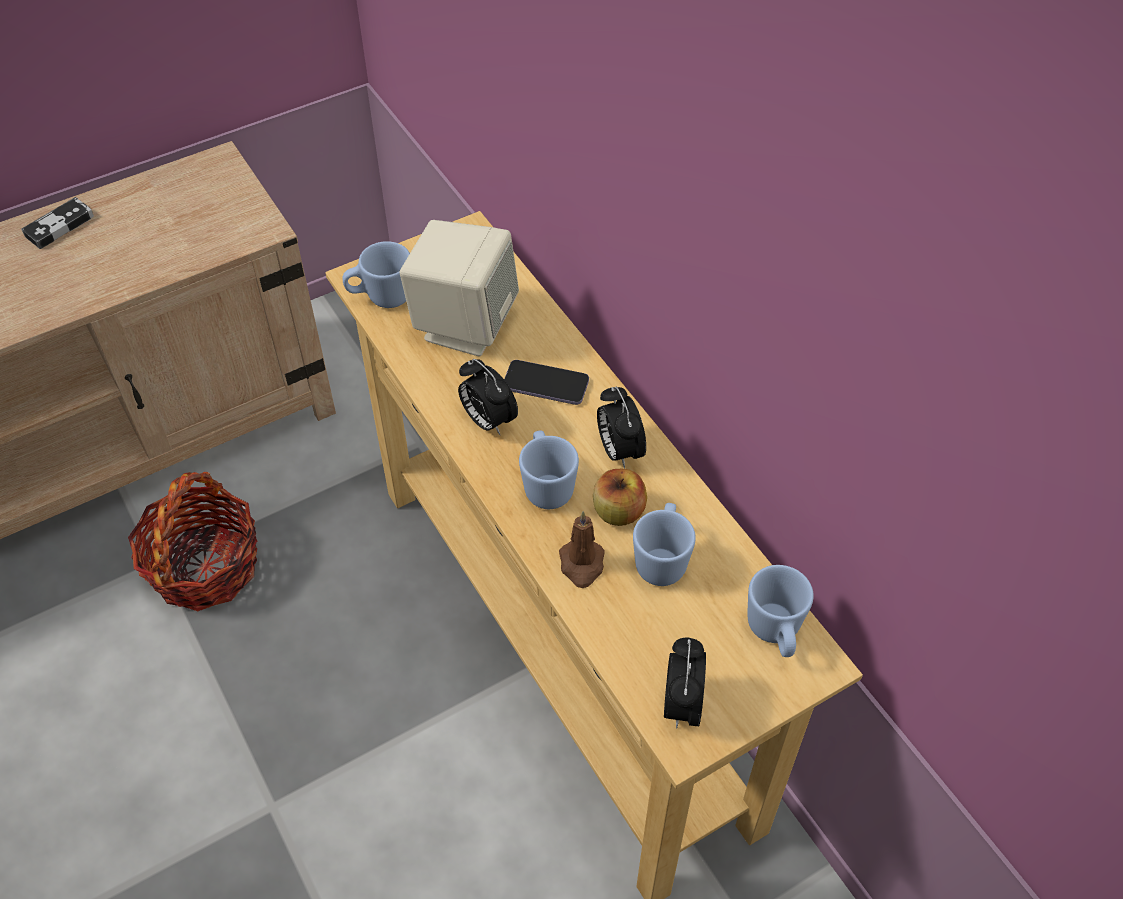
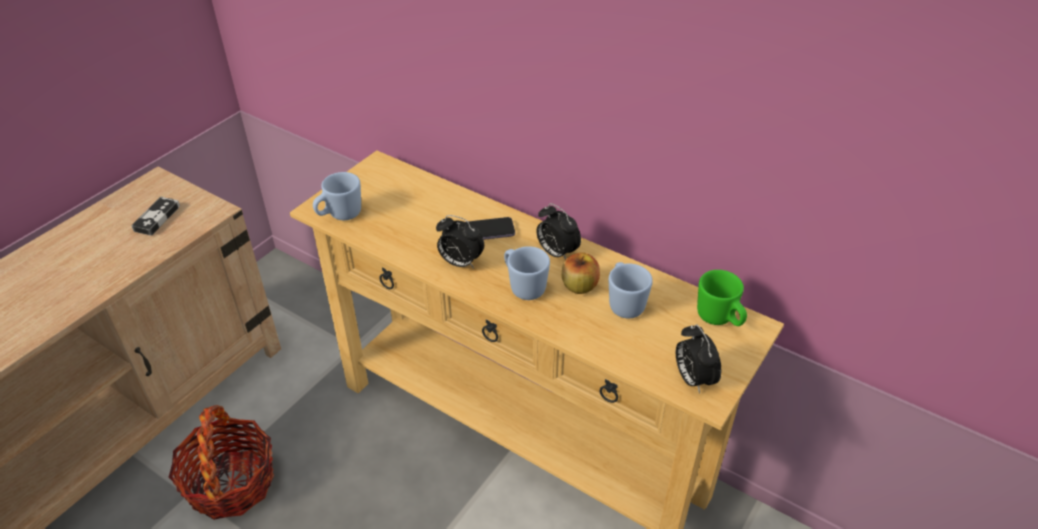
camera: 25 degrees left, 10 degrees down
(59, 226) = (47, 252): game controller -> game controller (157, 218)
(464, 324) = (408, 214): beige speaker -> none
(582, 564) = (577, 323): brown candle -> none
(775, 633) = (719, 319): blue mug -> green mug

